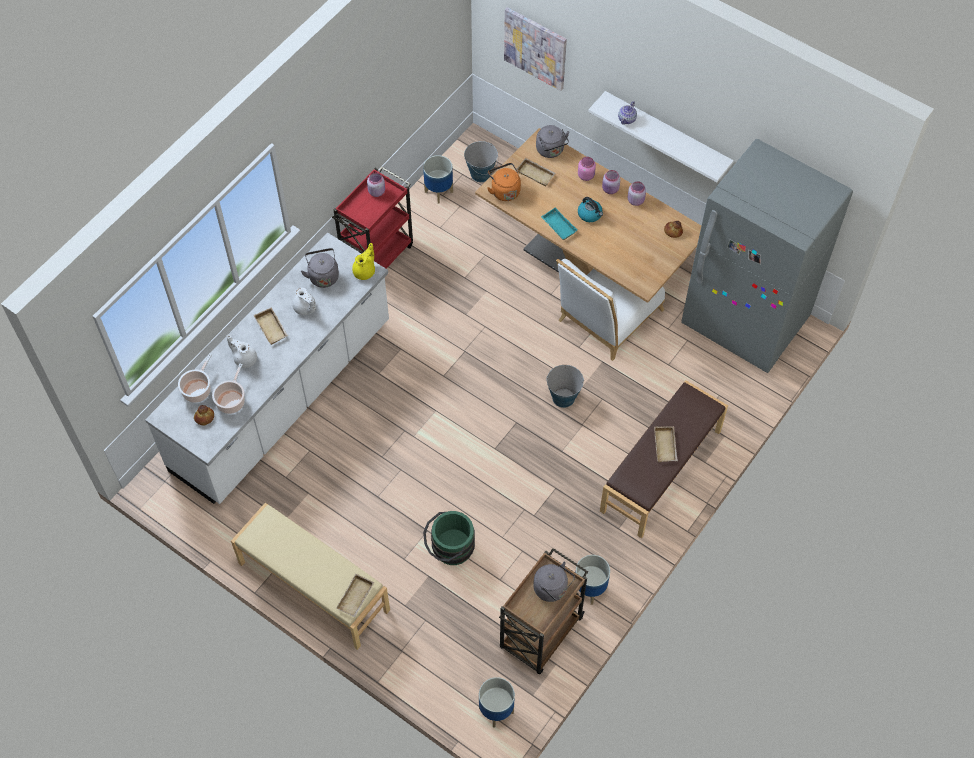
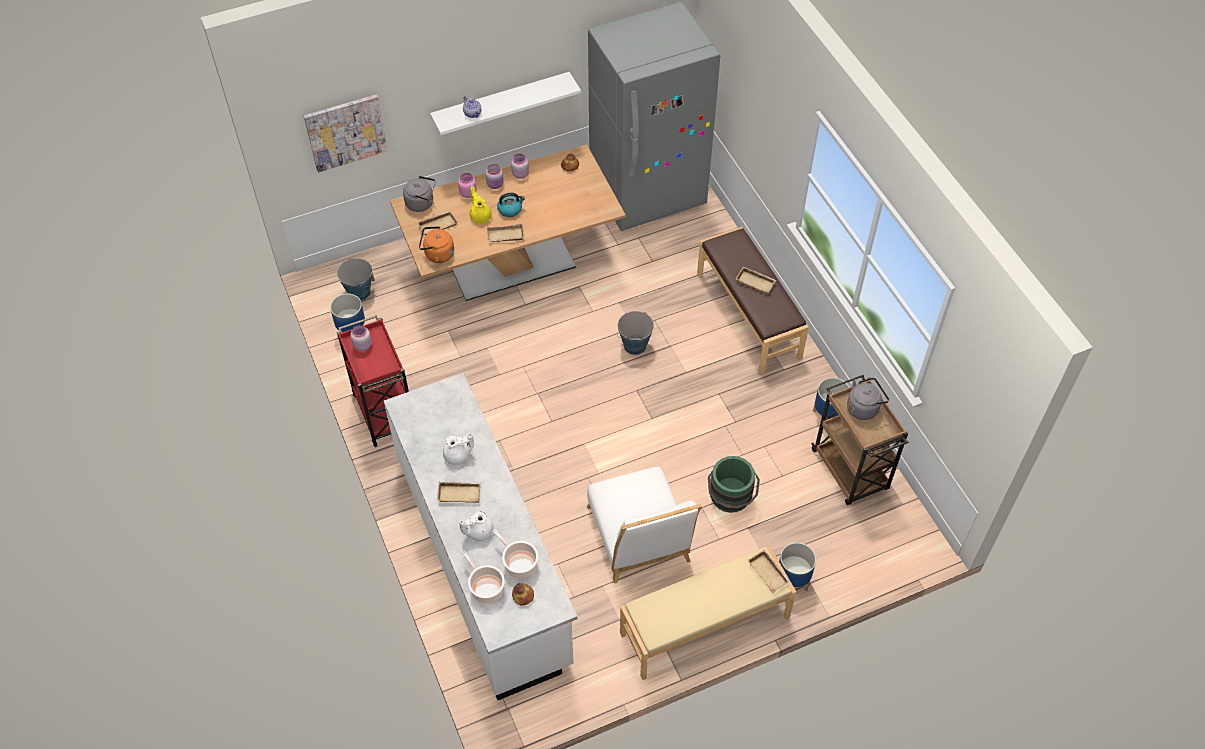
camera: 60 degrees left, 5 degrees down
(323, 275) = (431, 425): grey kettle -> none
(365, 271) = (452, 390): yellow teapot -> yellow teapot (480, 216)
(496, 710) = (904, 538): planter -> planter (792, 581)
(557, 226) = (505, 236): turquoise tray -> beige tray
(606, 319) = (579, 279): white chair -> white chair (640, 540)

